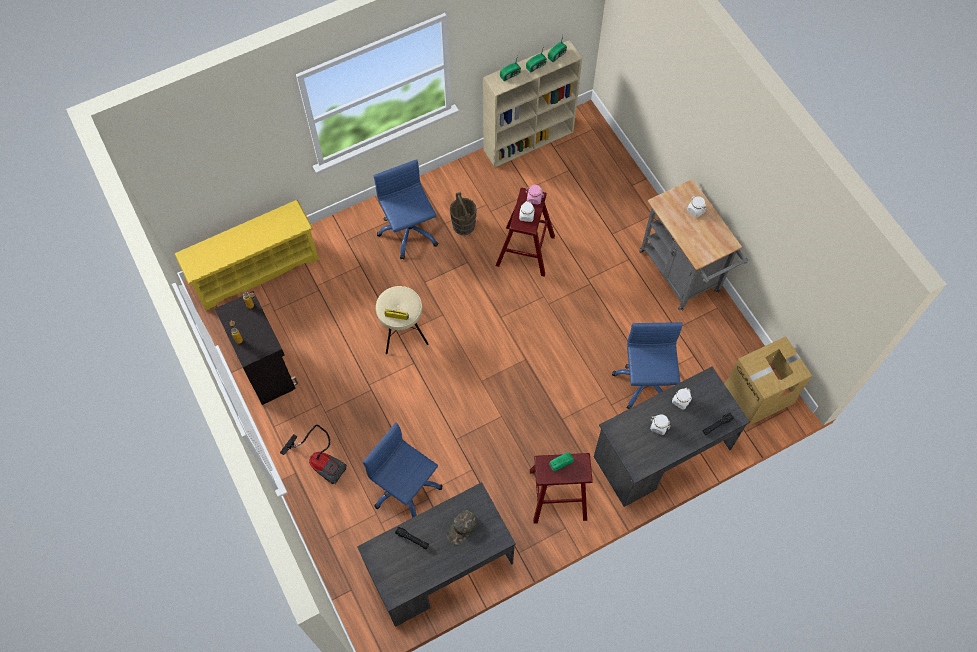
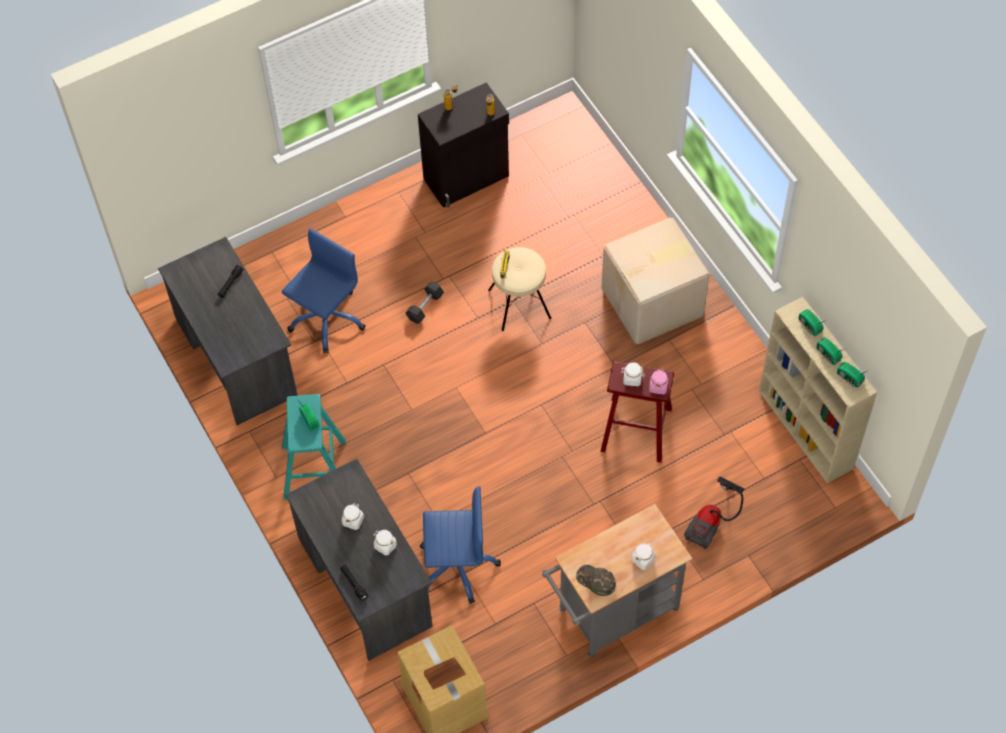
camera: 90 degrees right, 5 degrees down
(256, 270) = (590, 155): yellow shoe rack -> none
(321, 461) = (357, 238): vacuum cleaner -> vacuum cleaner (712, 521)
(399, 404) = (425, 307): none -> grey dumbbell
(409, 231) = (654, 302): blue office chair -> cardboard box
(462, 528) = (240, 327): green cap -> green cap (595, 581)
(463, 225) = (667, 360): brown bucket -> none
(557, 495) = (314, 469): red stool -> turquoise stool

